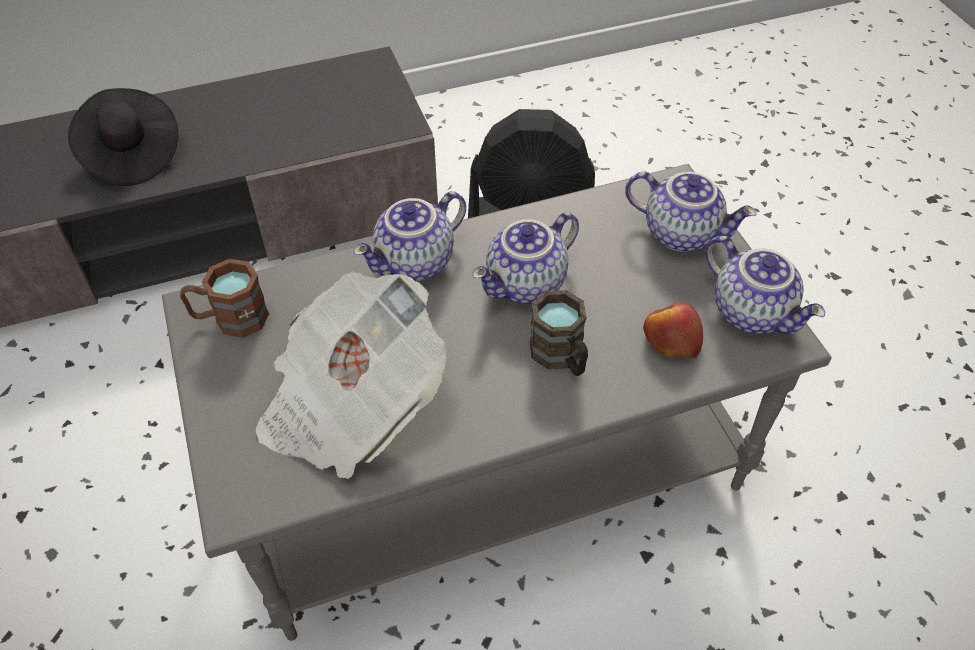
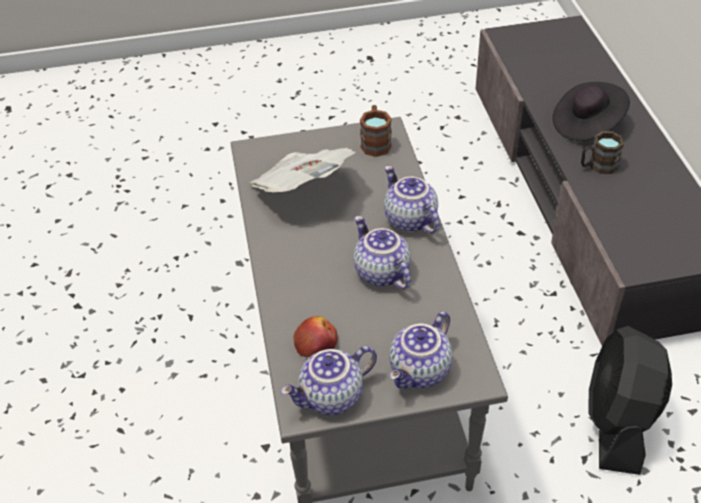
camera: 100 degrees right, 5 degrees down
(561, 357) = (314, 283): brown mug -> brown mug (597, 166)

